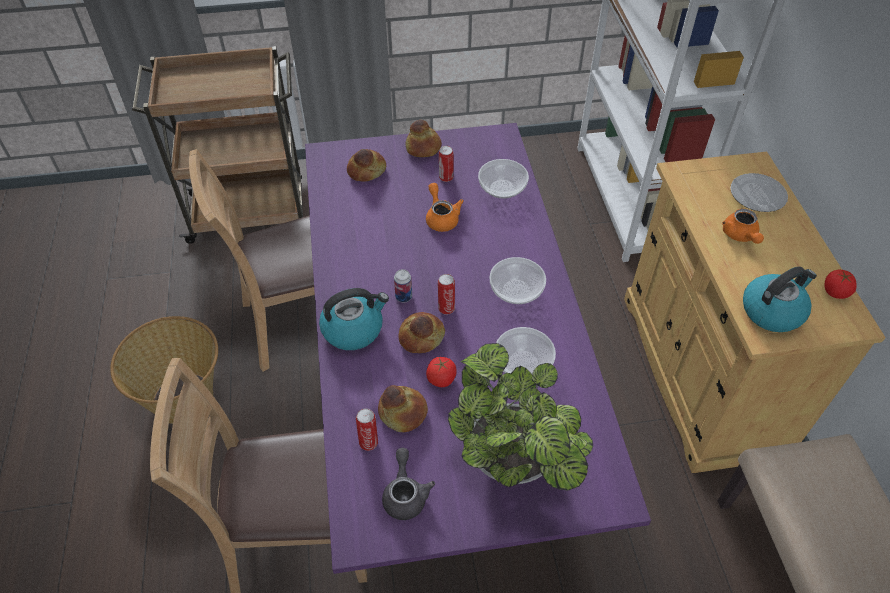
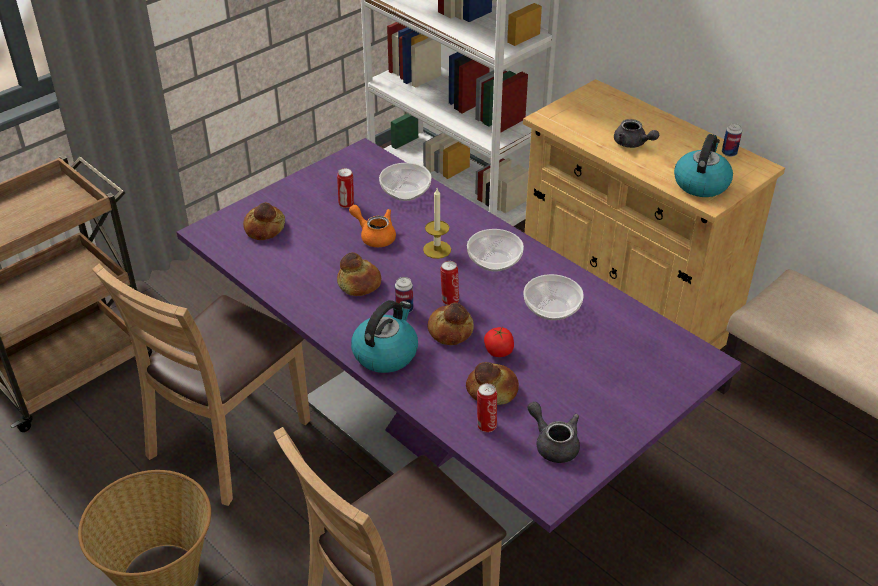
camera: 35 degrees left, 10 degrees down
(423, 148) = (300, 189): bread -> bread (359, 284)
(479, 255) = (437, 249): none -> candle
(515, 463) = (614, 378): potted plant -> none
(740, 236) = (632, 144): orange teapot -> grey teapot
(757, 195) = (618, 111): plate -> none
(835, 292) = (729, 153): tomato -> can

